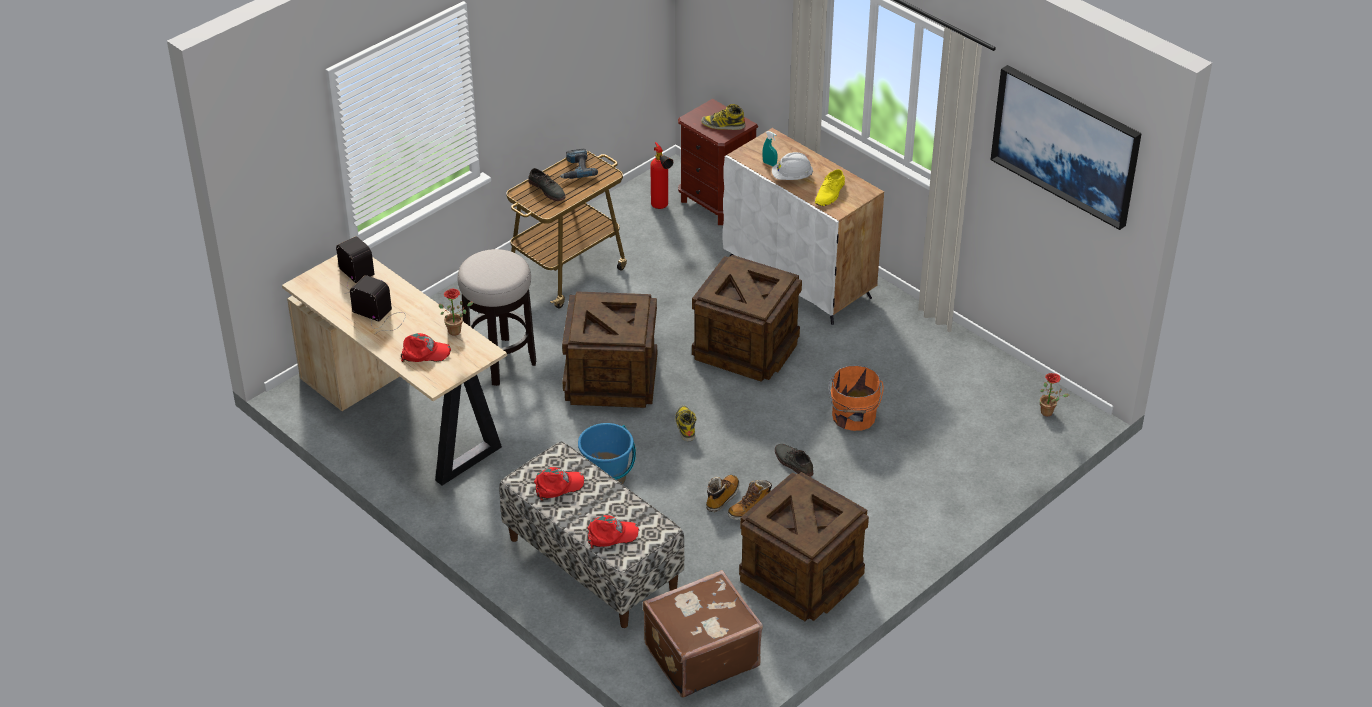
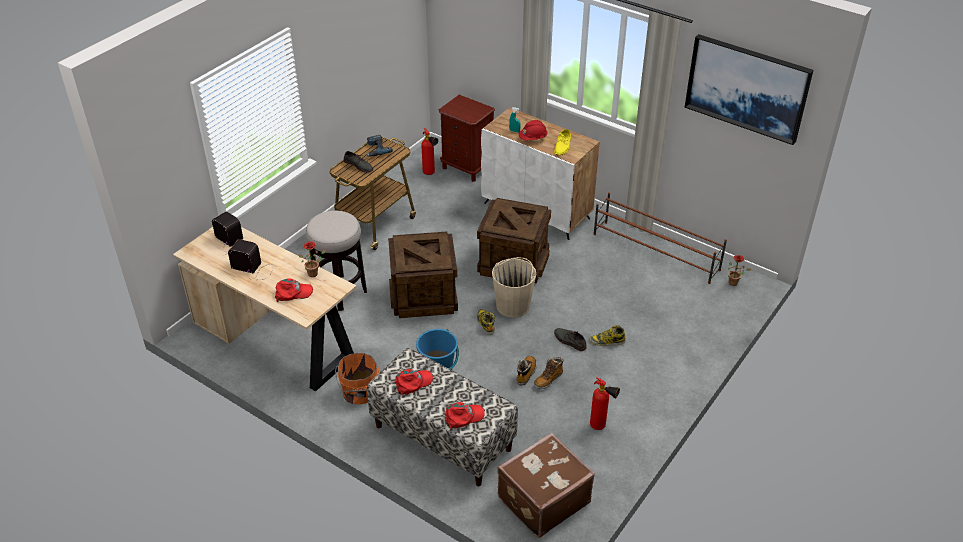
camera: 10 degrees left, 0 degrees up
(723, 125) = (471, 110): boot -> boot (607, 341)
(729, 406) = (513, 305): none -> beige bucket
(792, 177) = (533, 138): white hard hat -> red hard hat
(802, 577) = (601, 427): crate -> fire extinguisher
(853, 417) = (602, 302): orange bucket -> orange bucket (359, 392)
(951, 356) = (656, 252): none -> brown shoe rack

